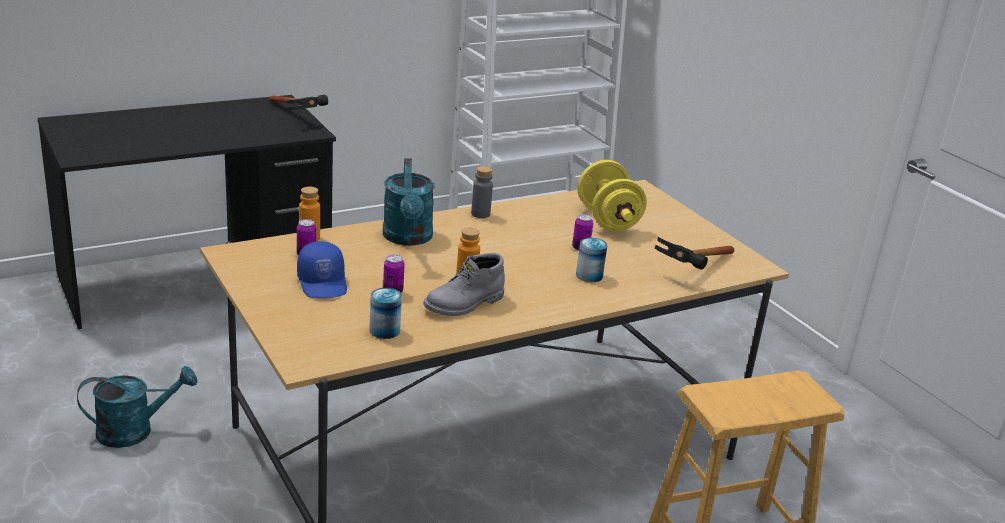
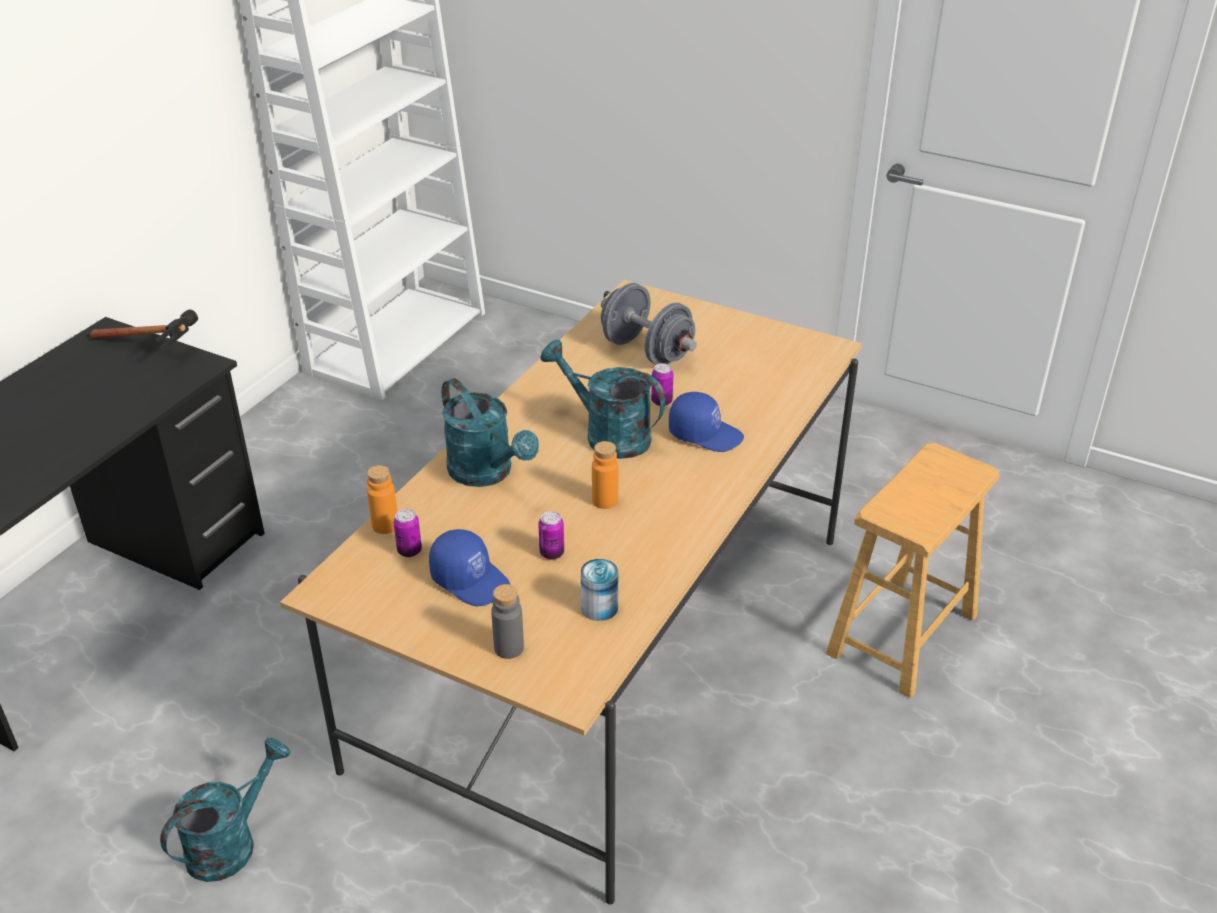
camera: 30 degrees left, 10 degrees up
(465, 304) = (636, 532): grey boot -> none
(480, 214) = (521, 403): grey bottle -> grey bottle (509, 648)
(516, 250) = (607, 435): none -> turquoise watering can
(589, 275) = (705, 434): can -> blue cap
(607, 219) = (647, 351): yellow dumbbell -> grey dumbbell
(694, 272) = (788, 382): hammer -> none

